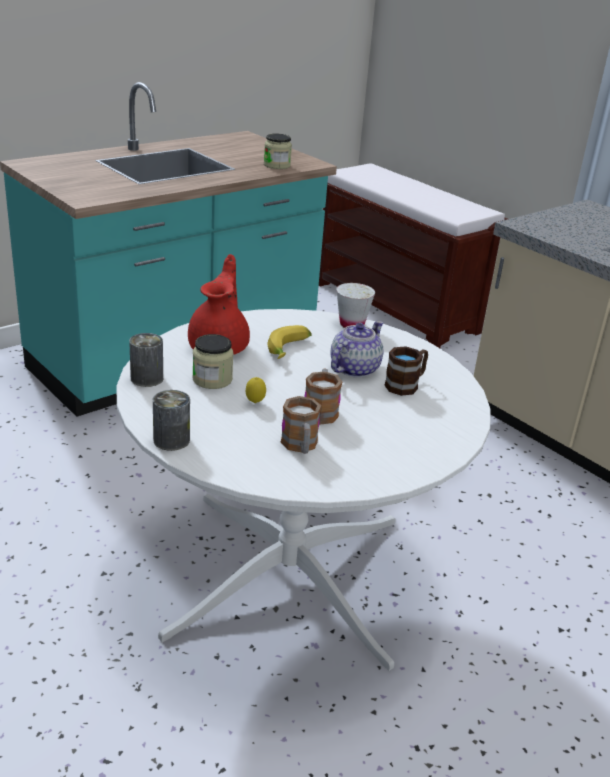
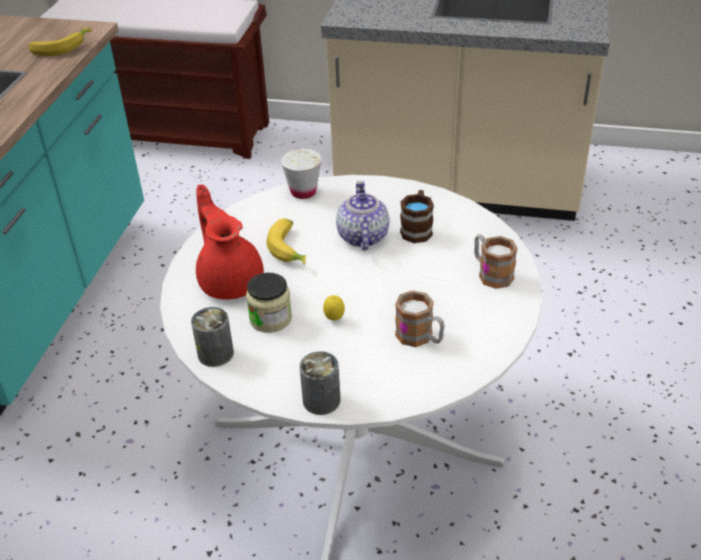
camera: 35 degrees left, 10 degrees up
(277, 165) = (61, 48): jar -> banana
(321, 410) = (390, 293): mug -> mug (491, 273)

